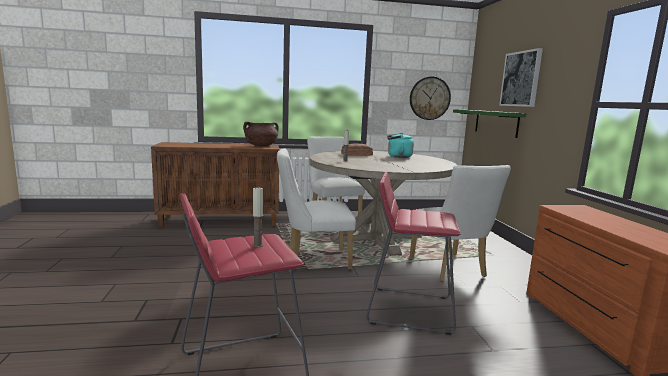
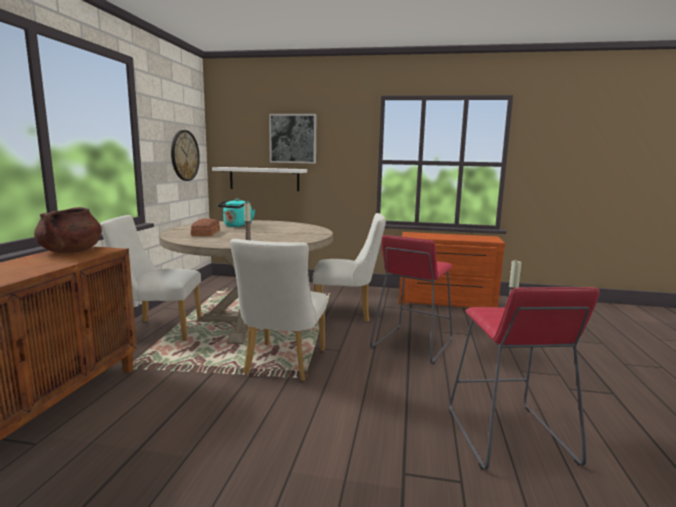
camera: 70 degrees left, 0 degrees up
(496, 123) = (264, 179): green shelf -> white shelf

